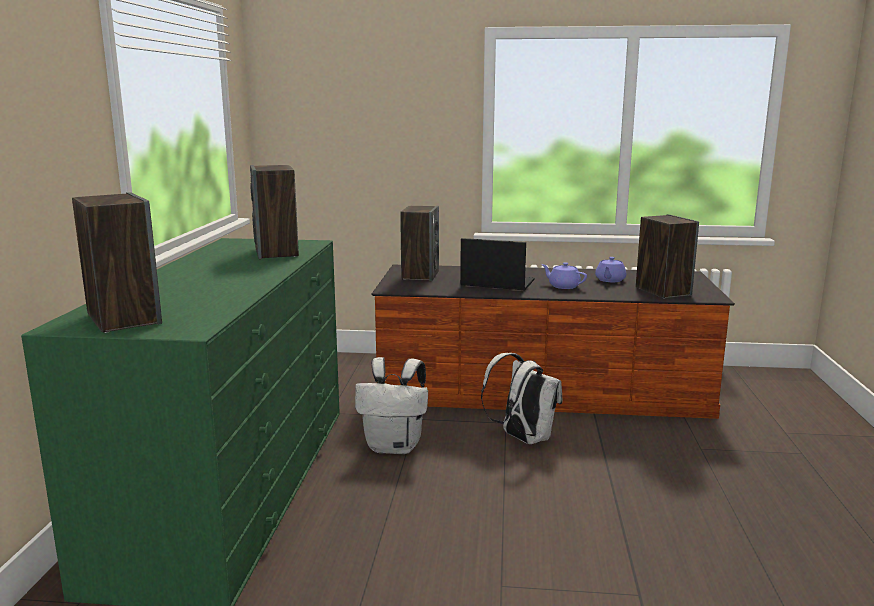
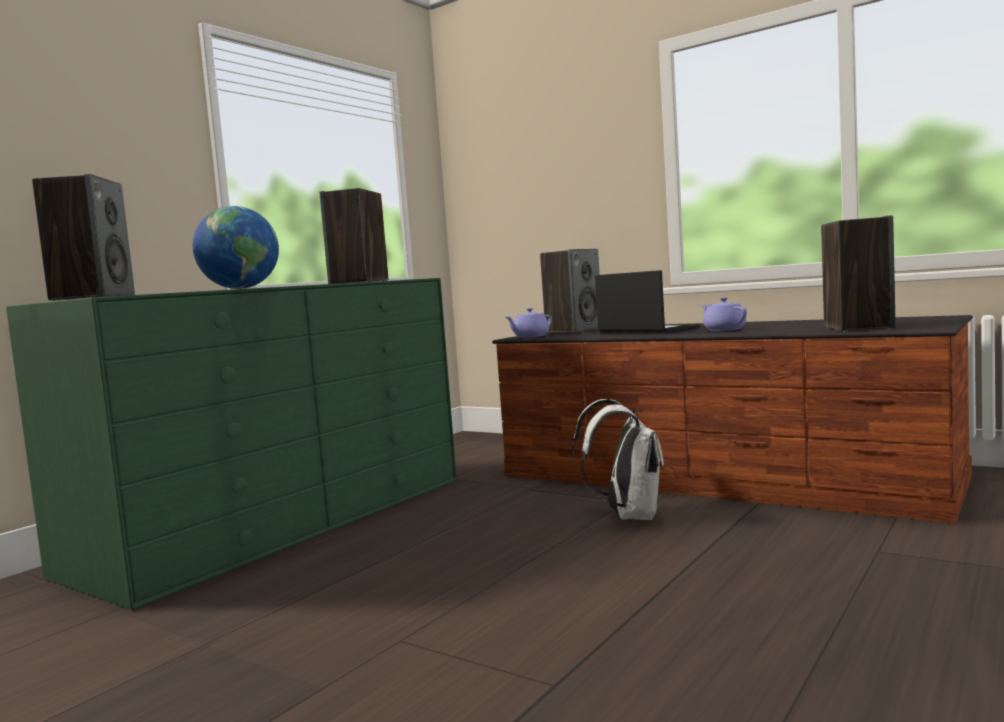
camera: 30 degrees right, 10 degrees down
(243, 290) = (240, 288): none -> globe
(395, 447) = (472, 509): white backpack -> none
(610, 280) = (802, 324): purple teapot -> purple teapot (530, 337)

